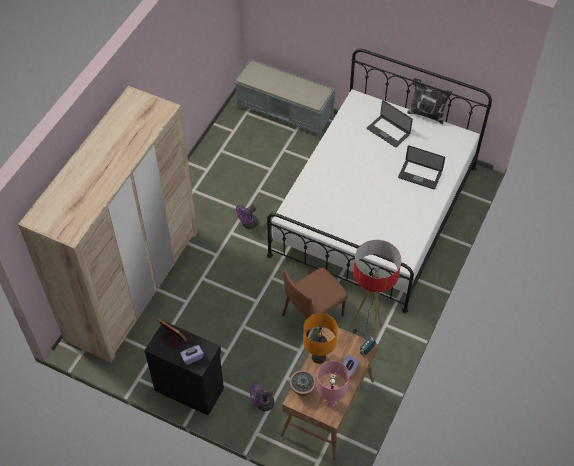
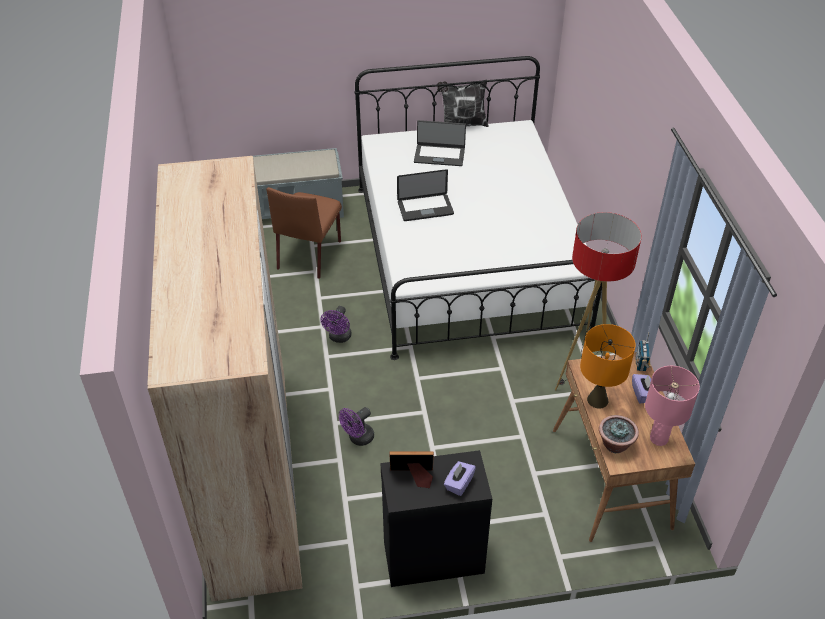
camera: 35 degrees left, 10 degrees down
(262, 403) = (534, 519): purple fan -> purple fan (358, 438)
(313, 315) = (501, 390): brown chair -> brown chair (309, 254)
(419, 175) = (512, 179): laptop -> laptop (425, 208)

